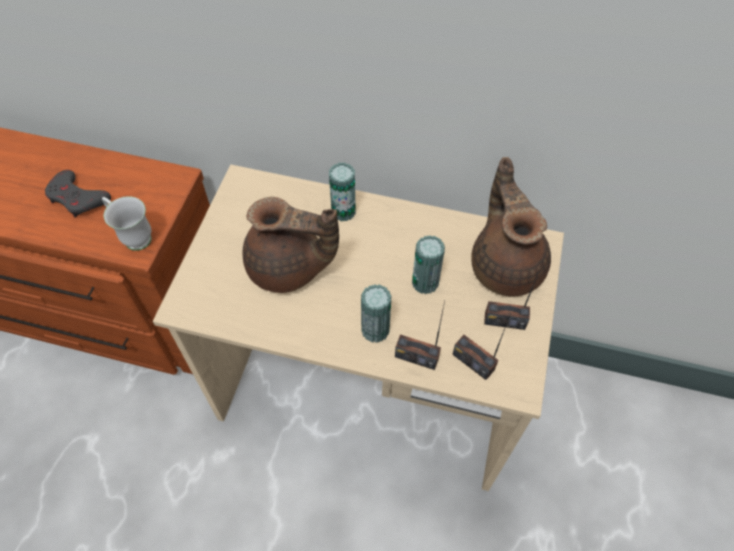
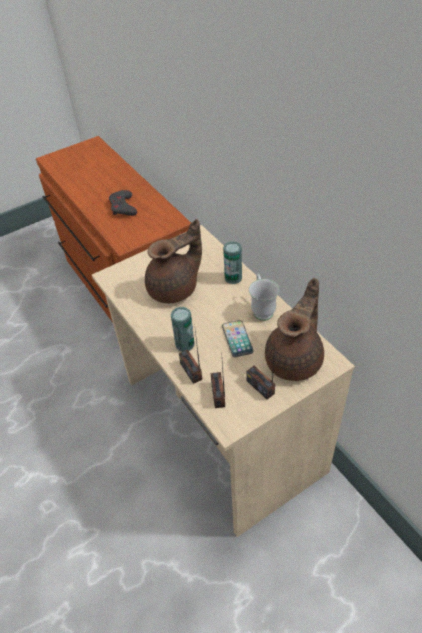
camera: 45 degrees right, 10 degrees down
(133, 236) = (128, 237): white mug -> white mug (262, 309)
(289, 268) = (175, 289): brown teapot -> brown teapot turned 90 degrees counterclockwise
(425, 282) = (237, 339): can -> phone

